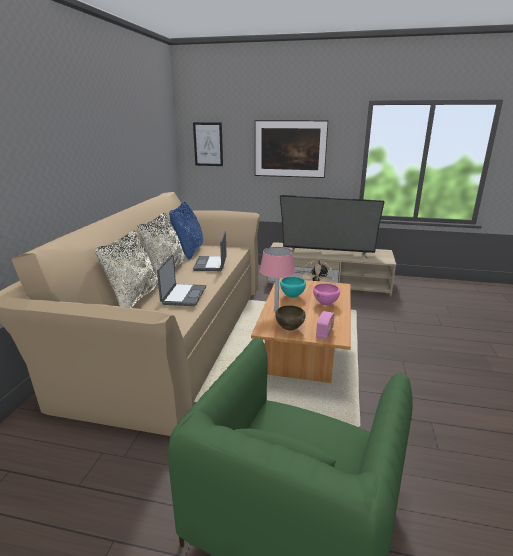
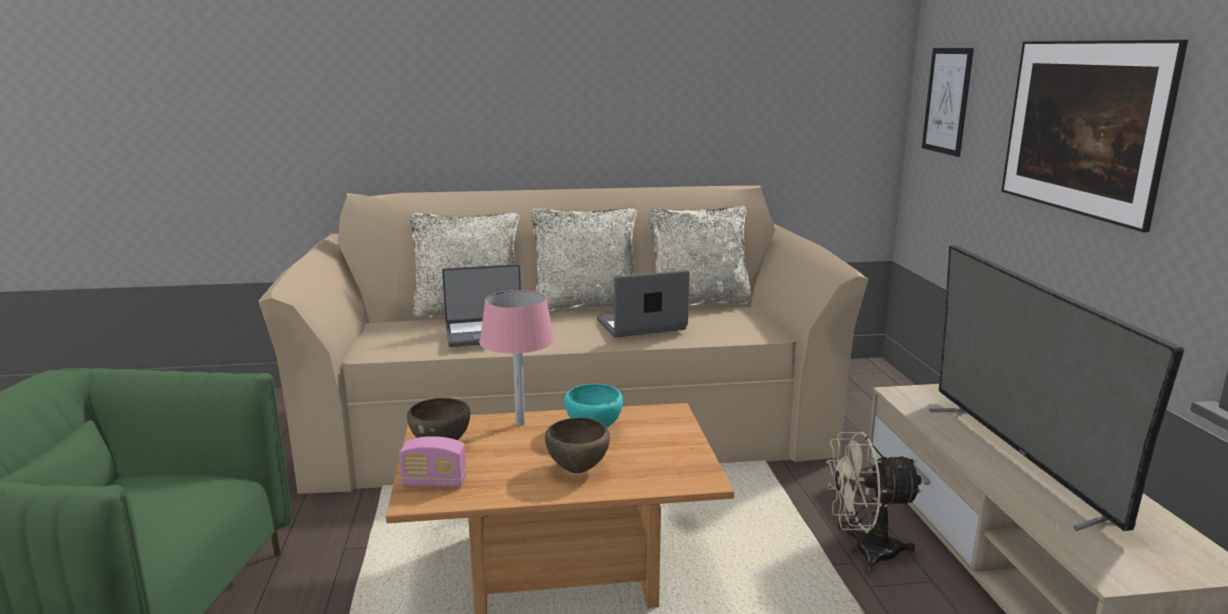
camera: 70 degrees right, 5 degrees down
(189, 252) = (700, 304): blue pillow -> beige pillow
(325, 304) = (578, 470): pink bowl -> brown bowl

